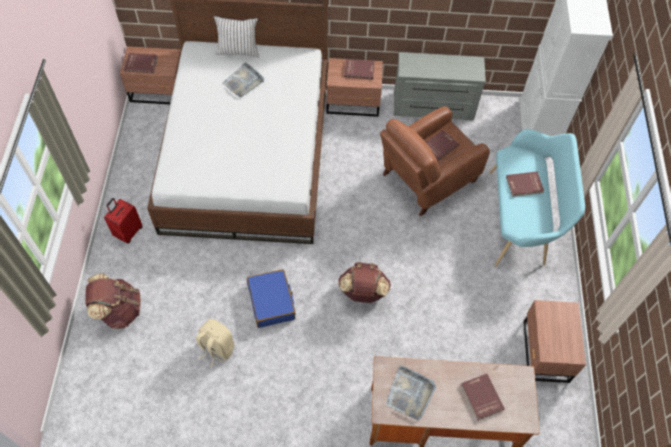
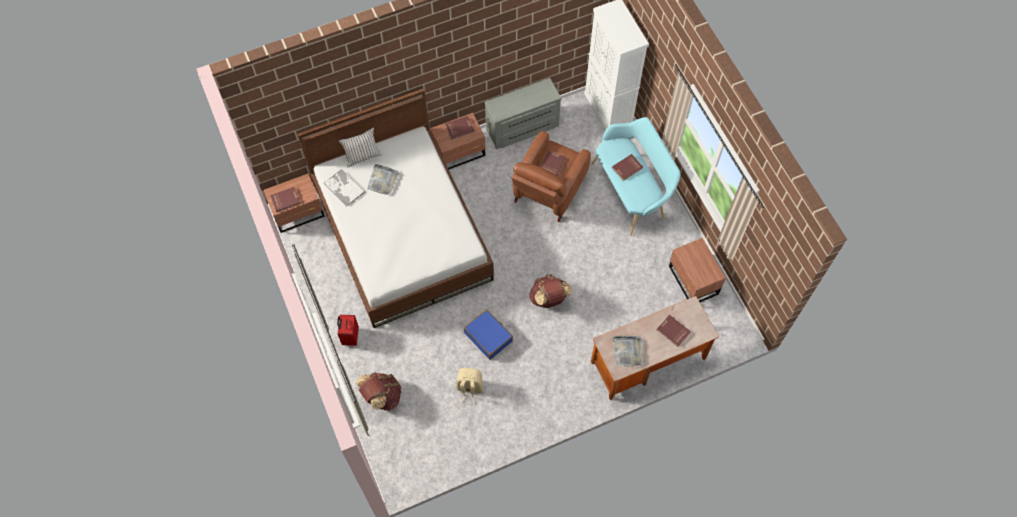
camera: 25 degrees left, 5 degrees up
(199, 72) = (344, 187): none -> tray

